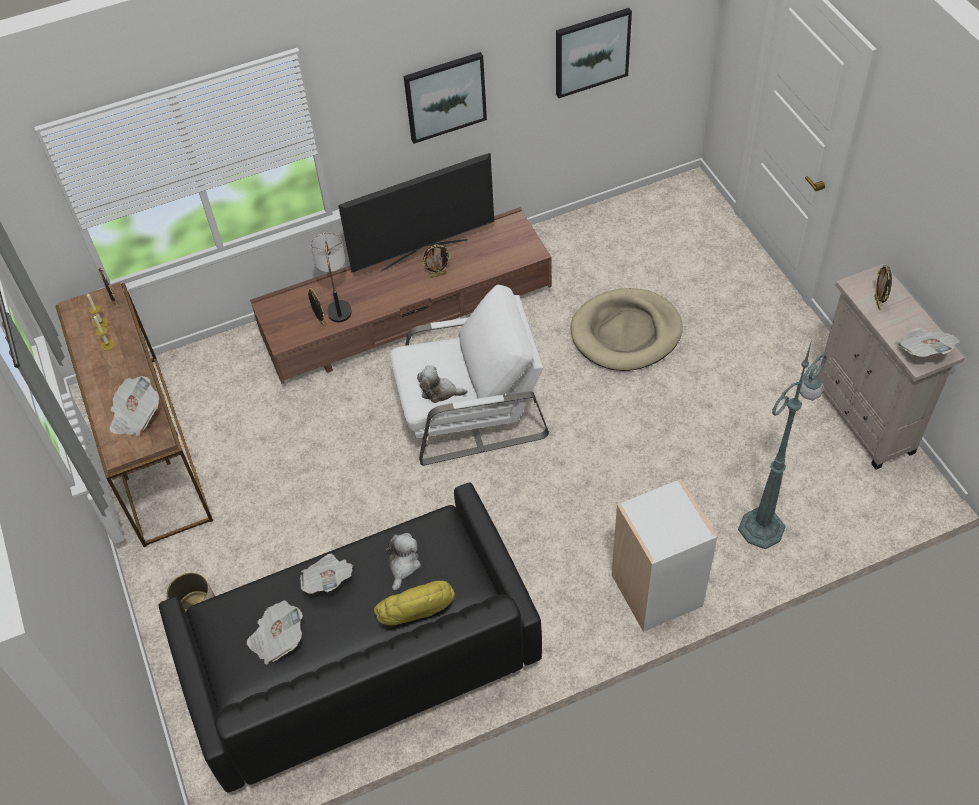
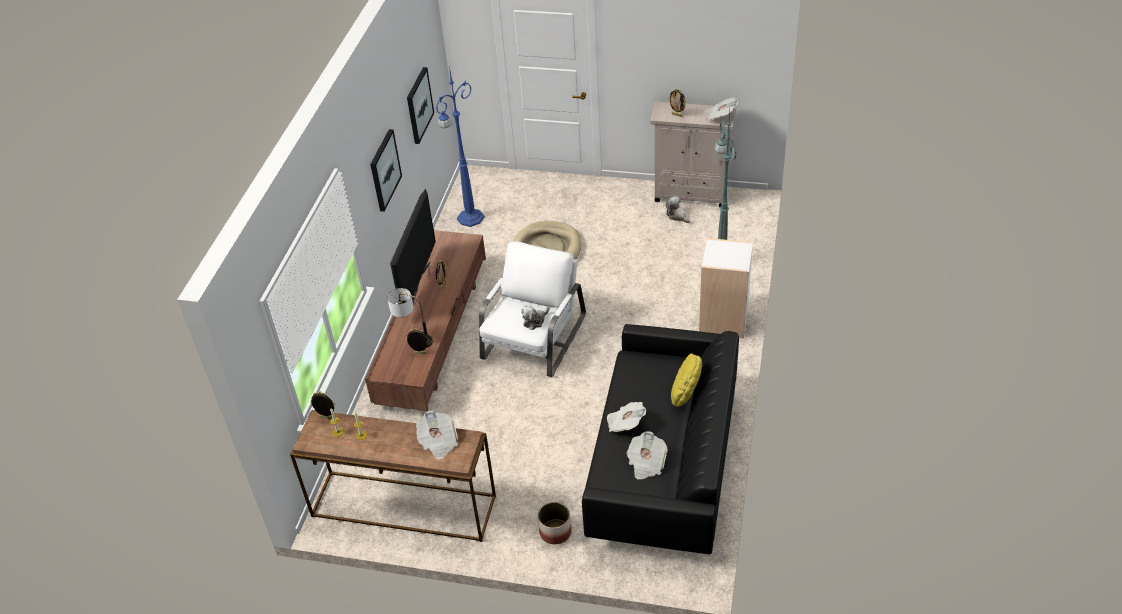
camera: 55 degrees left, 10 degrees down
(403, 565) = (644, 386): plush toy -> plush toy (677, 216)
(614, 231) = (469, 218): none -> blue floor lamp

